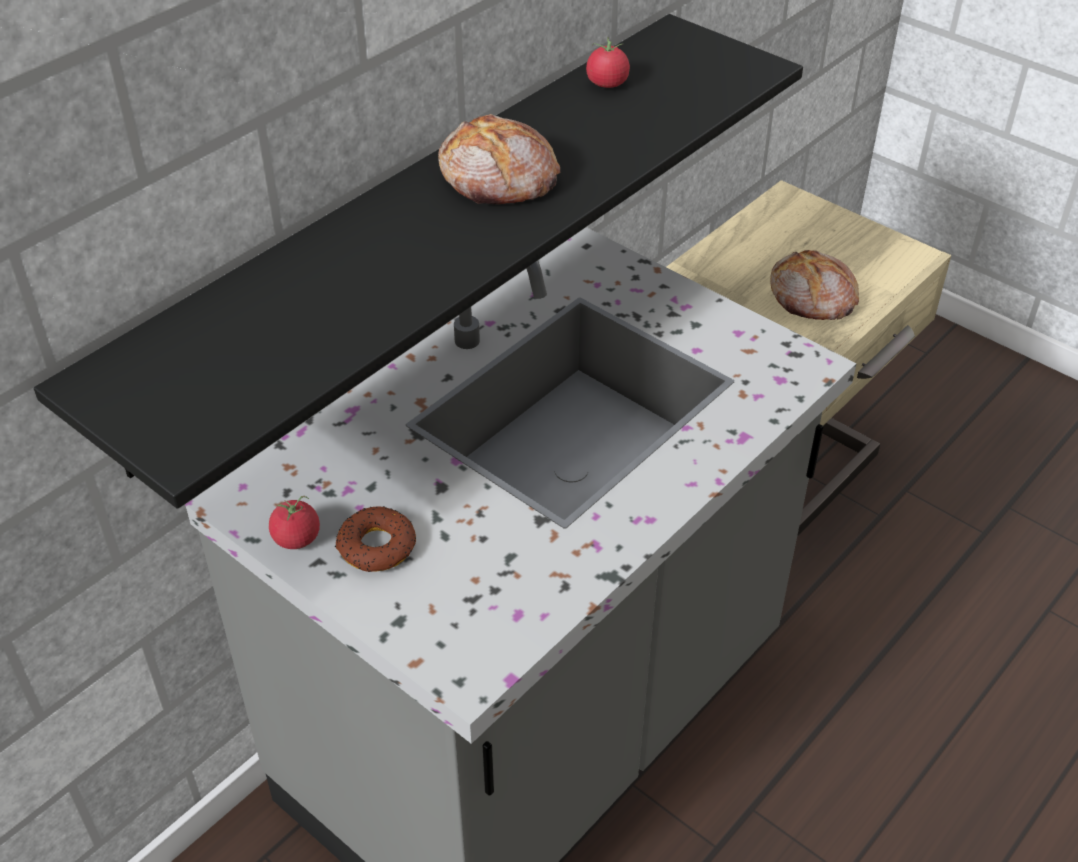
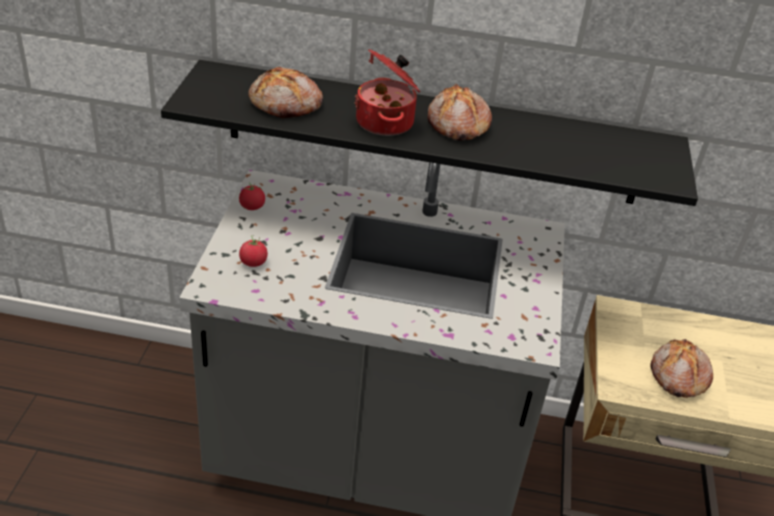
camera: 55 degrees right, 5 degrees down
(295, 330) = (286, 104): none -> bread
(376, 547) = (265, 231): donut -> none
(438, 243) = (386, 122): none -> cooking pot
(607, 84) = (584, 134): tomato -> tomato (253, 262)

